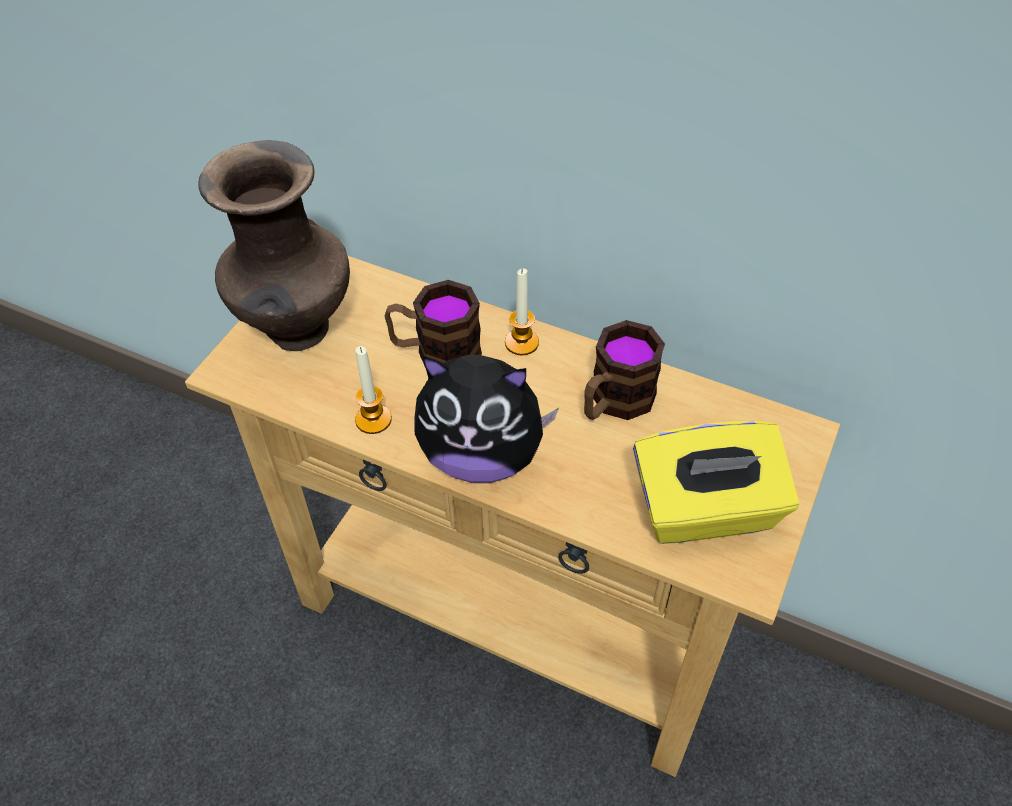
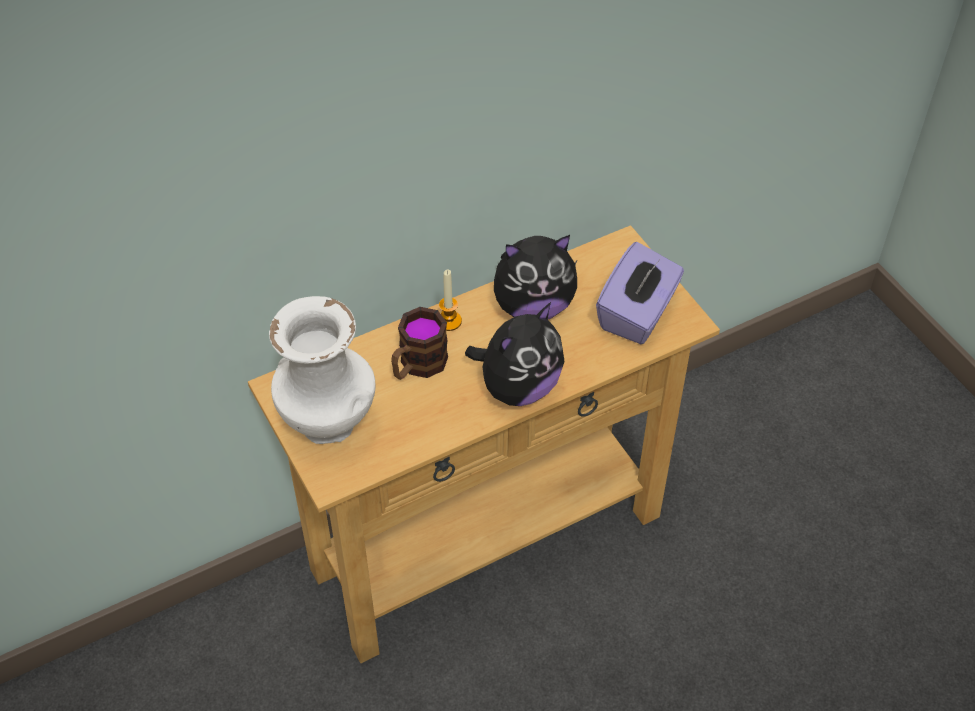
camera: 55 degrees left, 0 degrees up
(297, 331) = (330, 426): brown vase -> white vase
(373, 419) = (444, 424): candle -> none
(614, 402) = (533, 306): mug -> plush toy
(706, 511) = (637, 314): yellow tissue box -> purple tissue box

